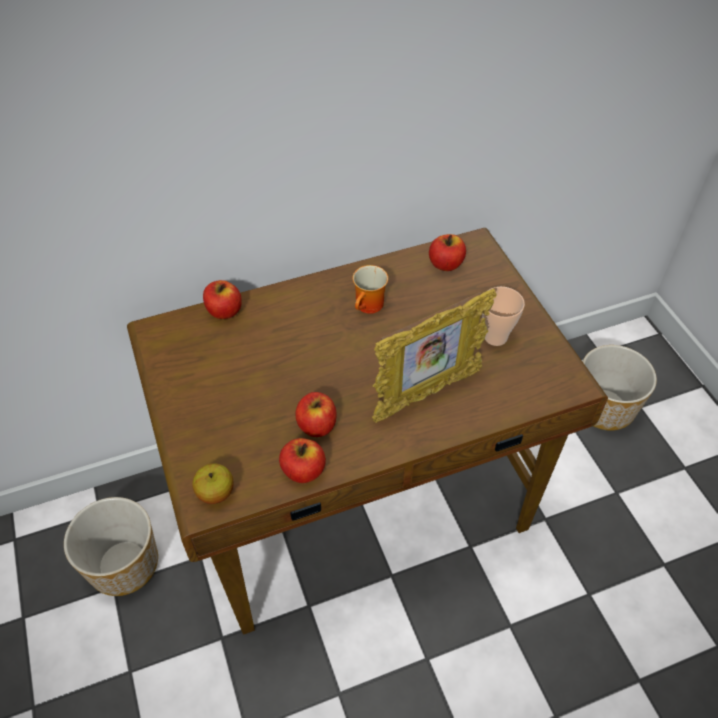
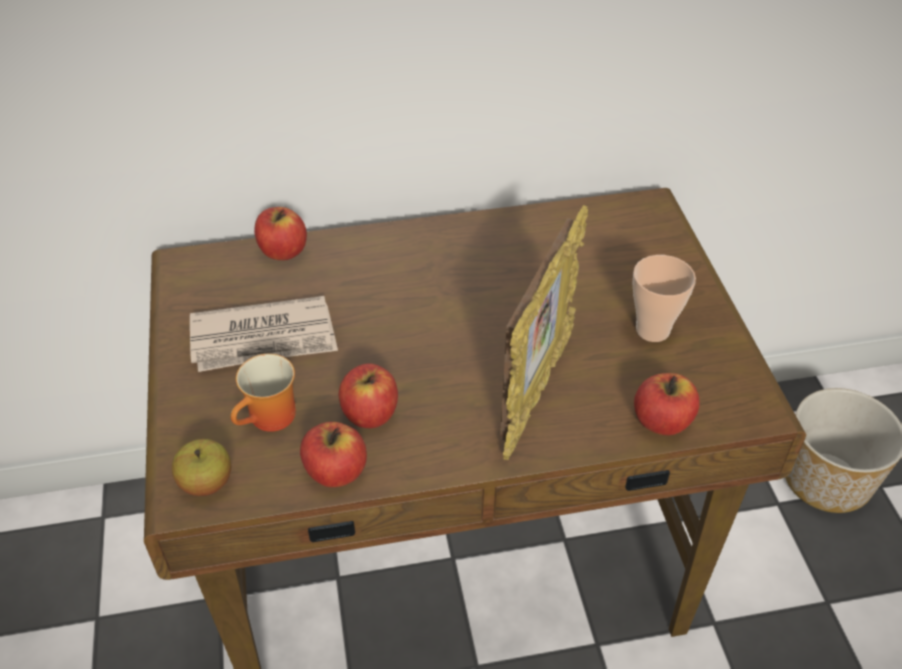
camera: 10 degrees right, 5 degrees down
(123, 563) = (117, 589): planter -> none
(228, 380) = (264, 339): none -> newspaper
(370, 306) = (482, 269): mug -> mug (271, 420)
(426, 394) = (535, 393): picture frame -> picture frame turned 45 degrees counterclockwise
(446, 264) = (601, 227): apple -> apple (662, 421)

